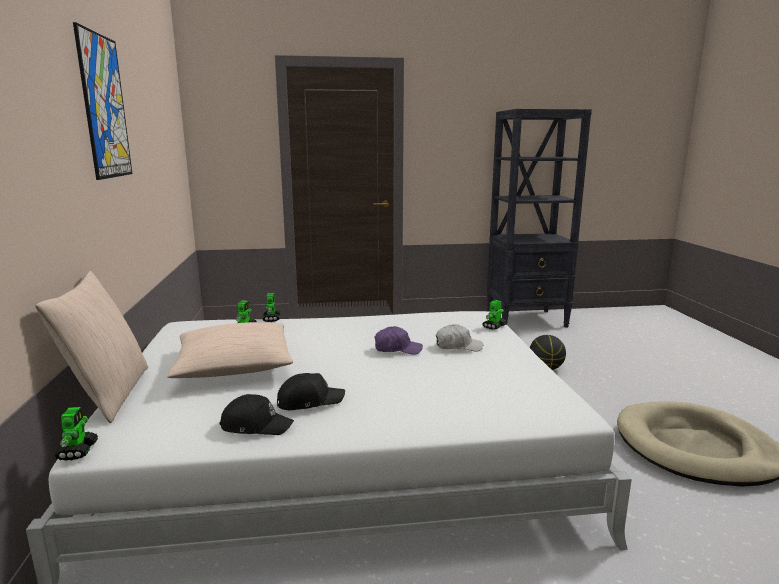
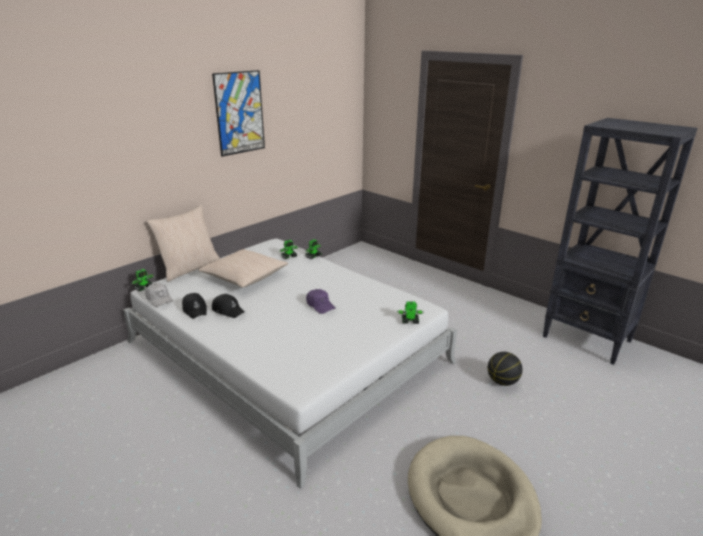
camera: 50 degrees right, 10 degrees up
(458, 346) = (354, 321): white cap -> white cap (159, 299)

